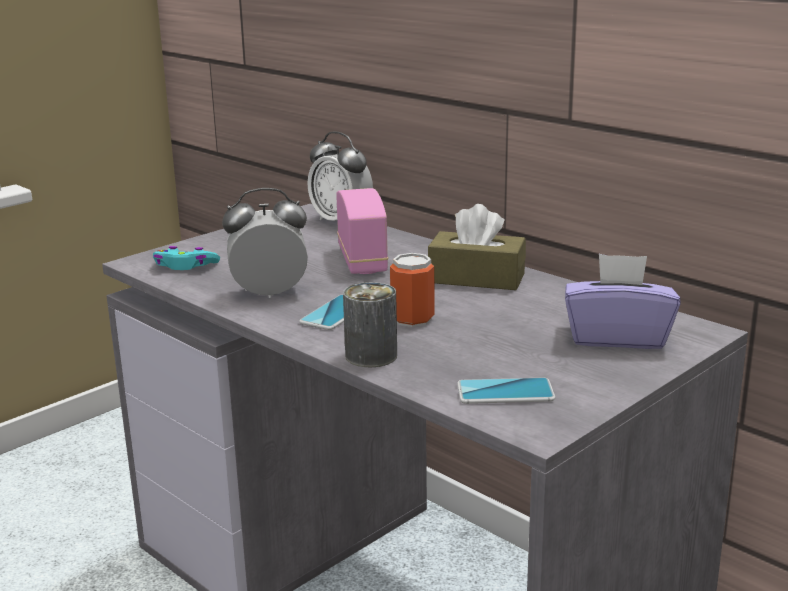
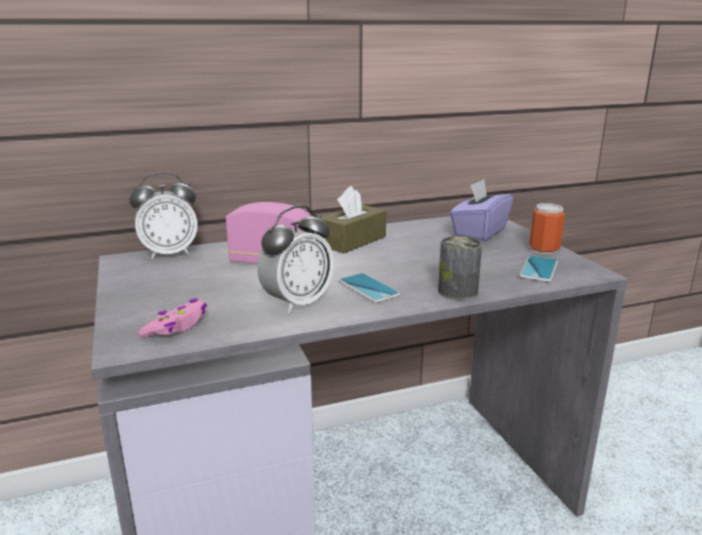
camera: 65 degrees left, 0 degrees up
(185, 266) = (177, 326): turquoise game controller -> pink game controller
(269, 293) = (297, 303): alarm clock -> alarm clock turned 150 degrees counterclockwise
(412, 319) = (404, 269): can -> can (544, 249)

